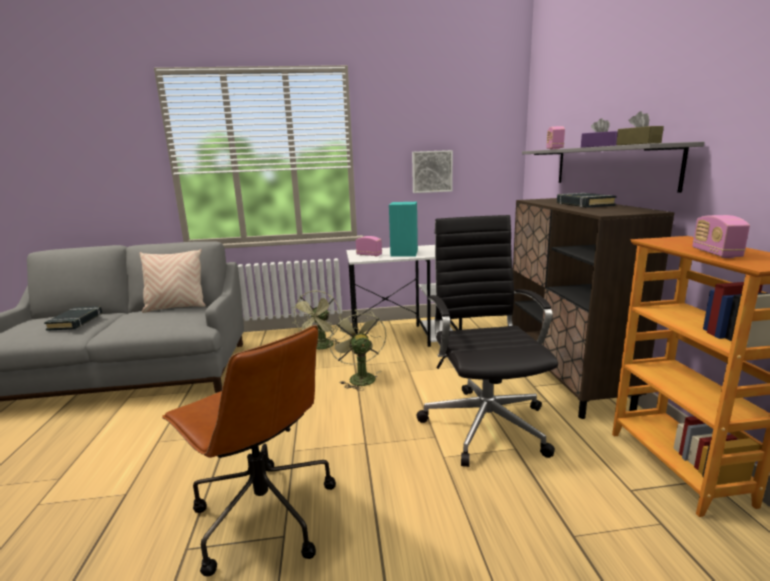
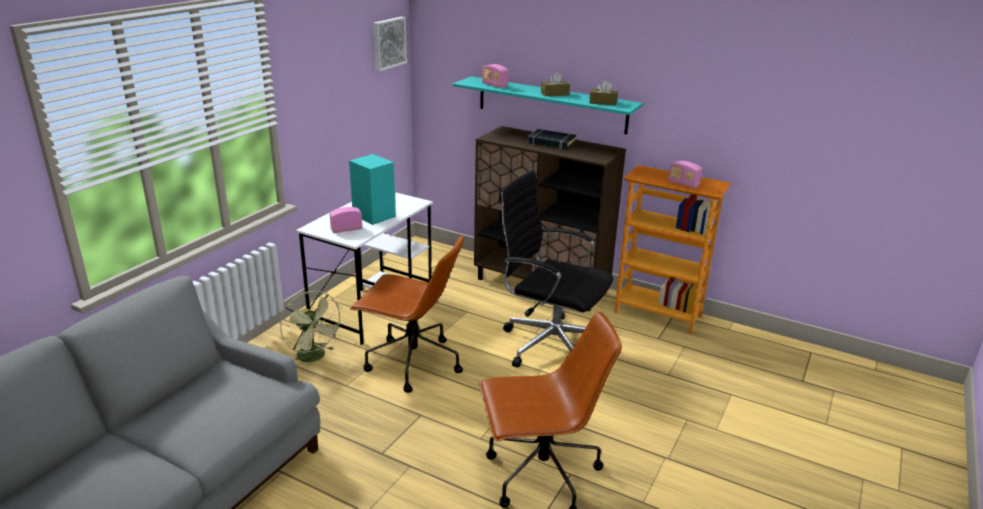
camera: 55 degrees left, 10 degrees up
(76, 321) = (118, 468): black book -> none
(176, 307) = (195, 386): beige pillow -> none
(359, 377) = (412, 363): green fan -> brown office chair
(432, 171) = (344, 107): picture -> picture (388, 43)
(598, 146) = (555, 94): purple tissue box -> brown tissue box
(610, 166) = (551, 104): grey shelf -> turquoise shelf

